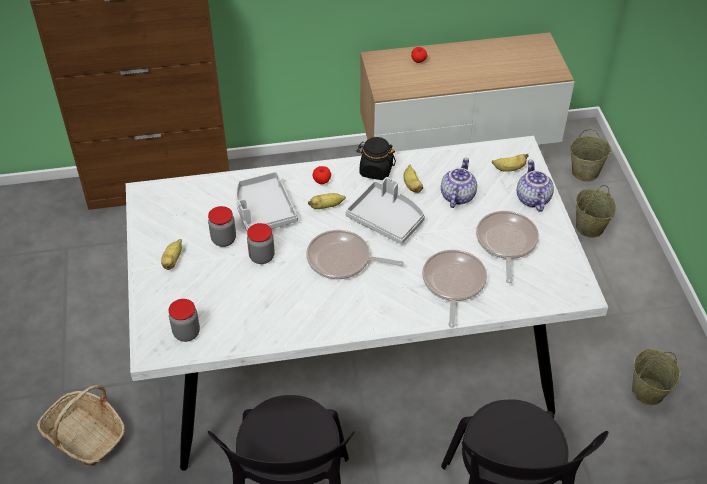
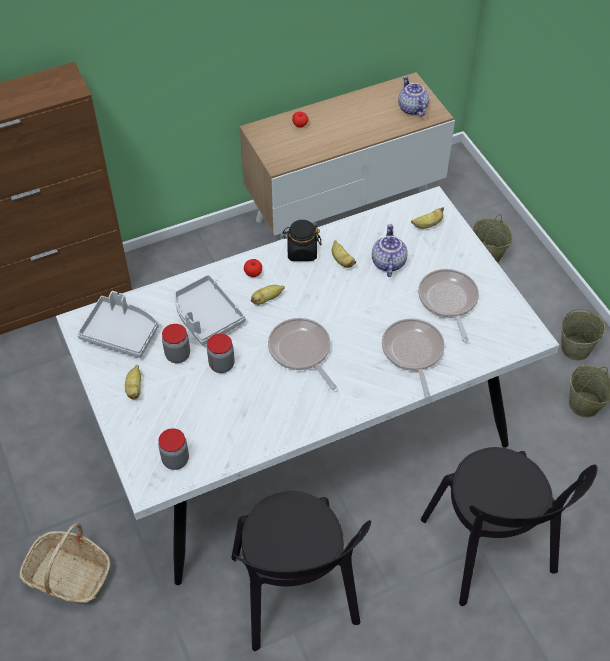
camera: 15 degrees left, 5 degrees up
(342, 260) = (301, 351): frying pan -> frying pan turned 60 degrees clockwise
(387, 219) = (329, 300): grey tray -> grey tray (121, 332)
(532, 199) = (458, 251): teapot -> teapot (411, 108)
(585, 172) = (468, 200): beige bucket -> beige bucket (576, 348)

